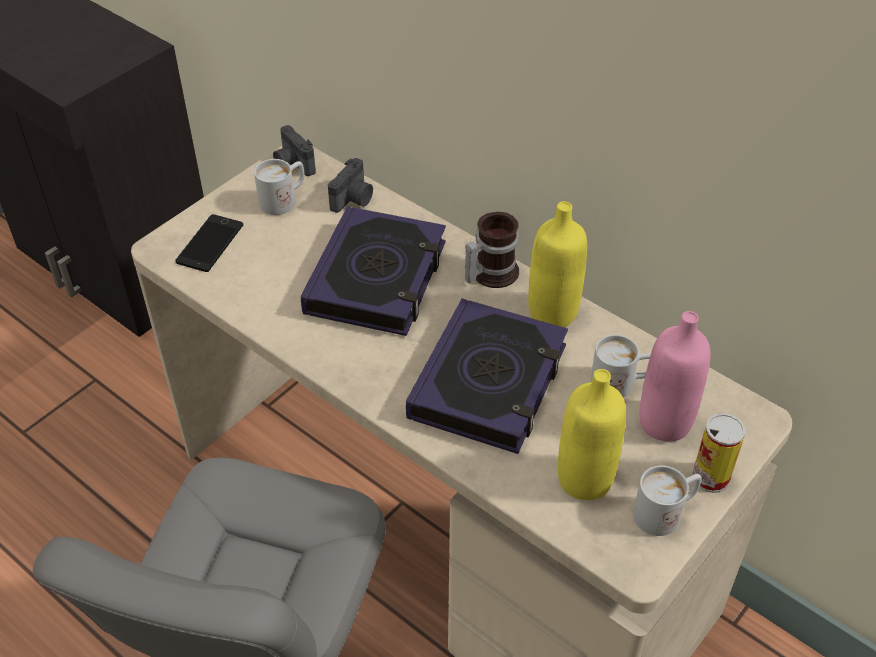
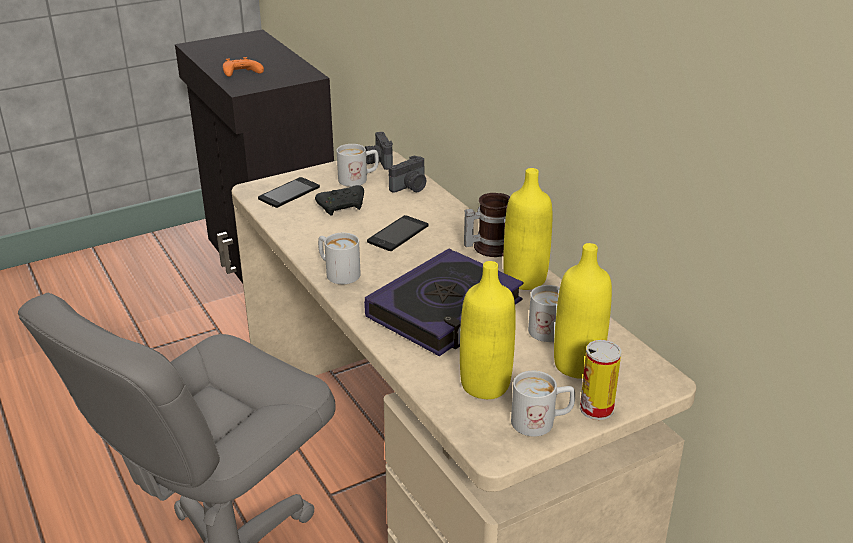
camera: 20 degrees right, 15 degrees down
(51, 62) = (240, 75): none -> orange game controller
(288, 251) = (343, 207): none -> black game controller
(338, 358) = (337, 272): none -> white mug
(377, 279) = (398, 234): book -> phone
(664, 422) = (577, 365): pink bottle -> yellow bottle

